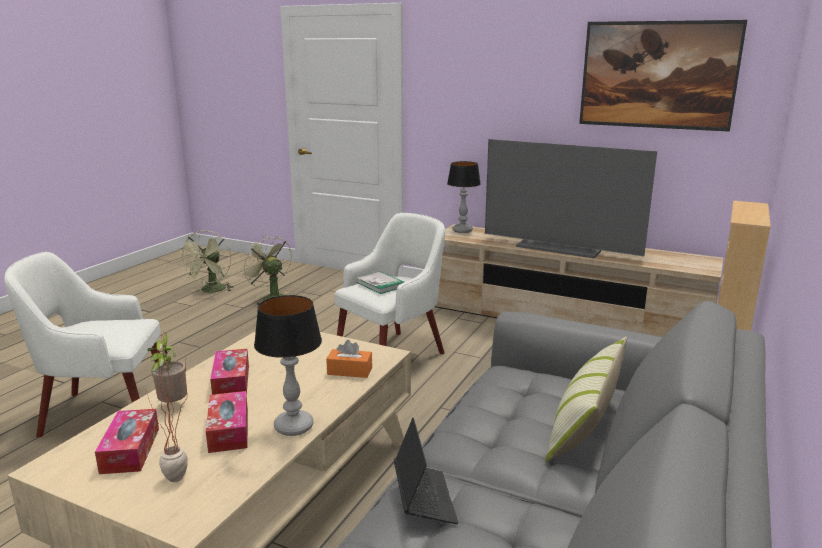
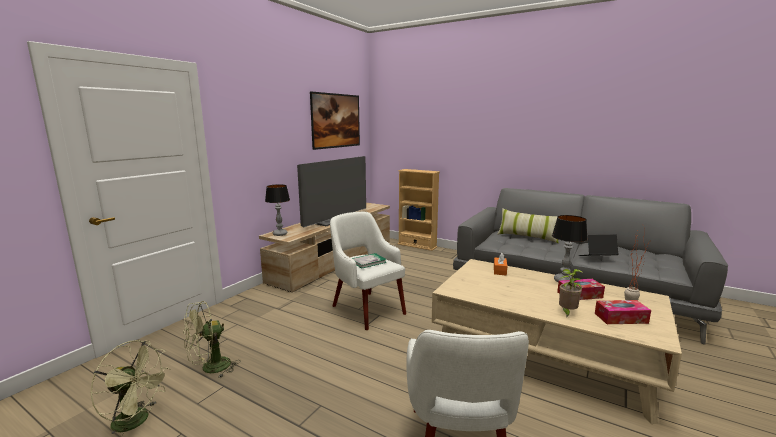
camera: 85 degrees left, 5 degrees down
(231, 381) = (527, 298): tissue box -> none

